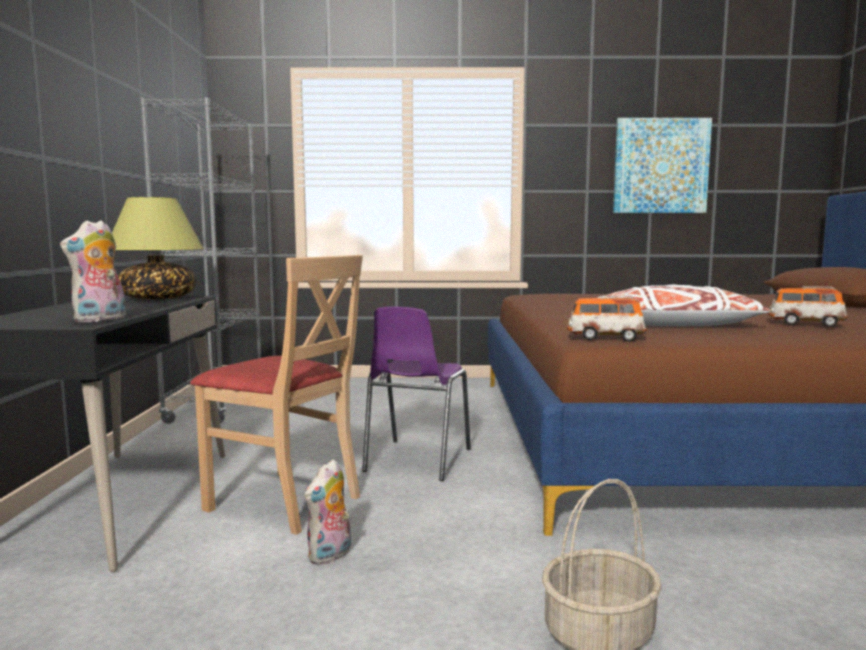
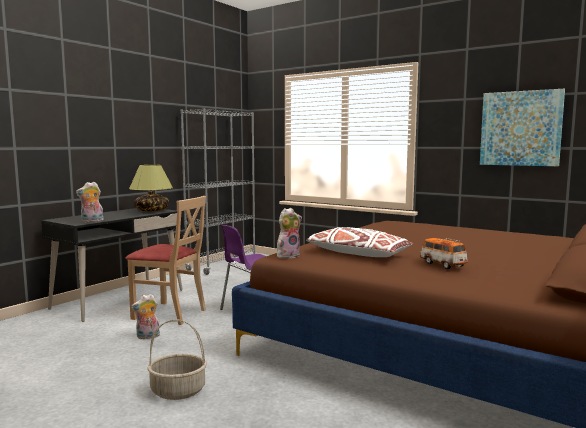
camera: 35 degrees right, 0 degrees up
(285, 501) = (169, 313): beige chair -> beige chair turned 45 degrees counterclockwise
(605, 338) = (288, 255): toy car -> plush toy

